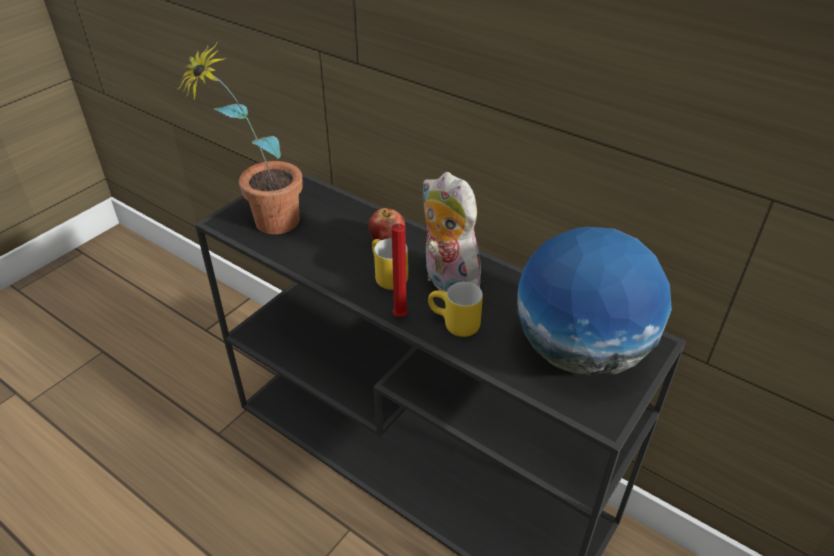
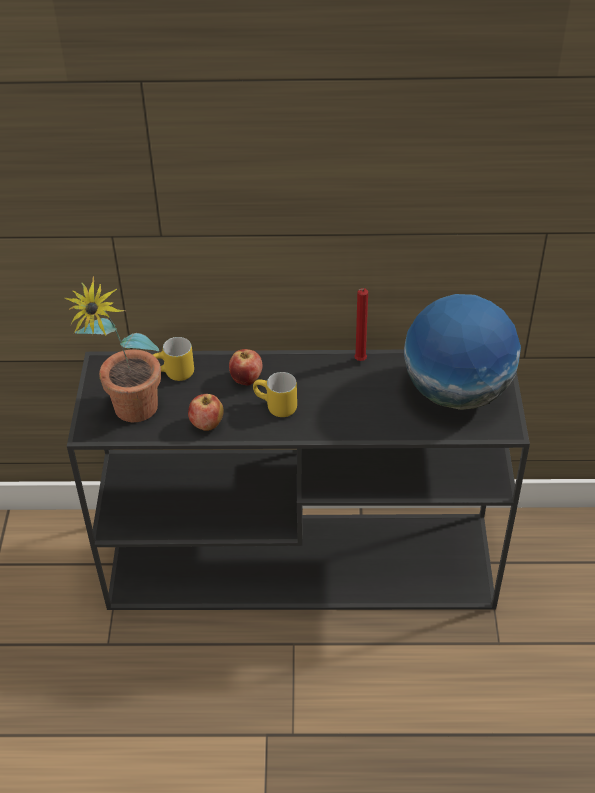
camera: 35 degrees left, 5 degrees up
(313, 262) = (207, 424): none -> apple
(397, 317) = (315, 433): red candle -> red candle (359, 361)
(446, 281) = (322, 388): plush toy -> none
(453, 325) = (359, 418): yellow mug -> yellow mug (173, 375)

